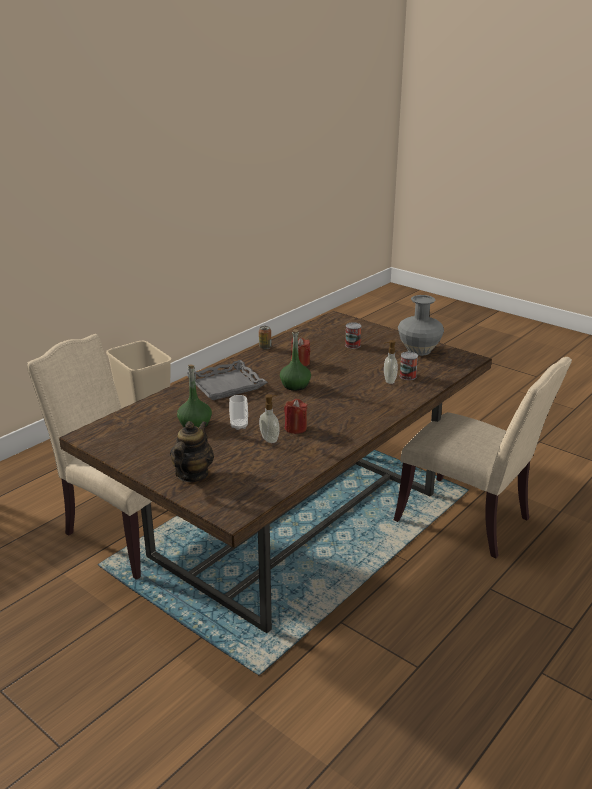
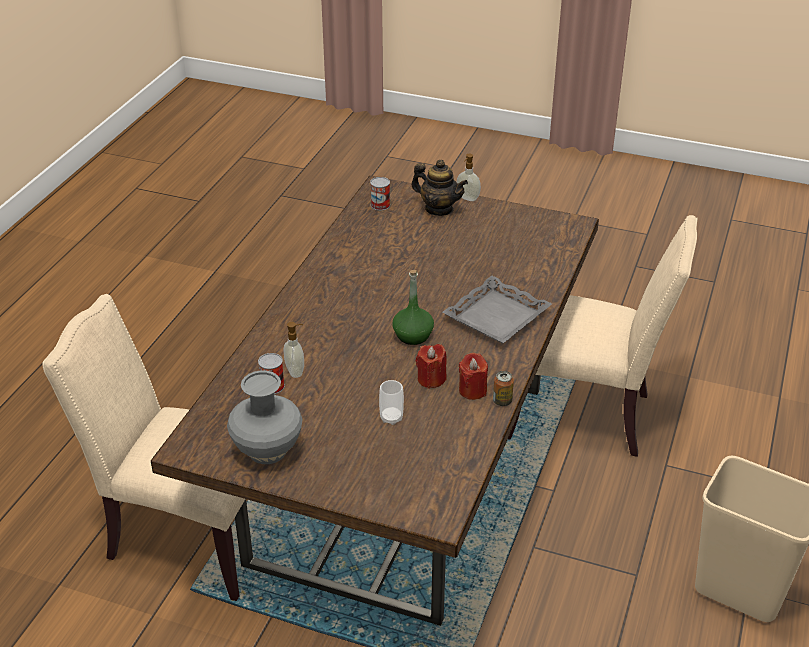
camera: 160 degrees right, 10 degrees up
(192, 474) = (439, 209): teapot -> teapot turned 60 degrees counterclockwise
(195, 424) = (483, 257): green bottle -> none
(239, 426) = (436, 265): cup -> cup (391, 418)
(270, 439) = (394, 256): soap dispenser -> soap dispenser (467, 198)
(295, 428) = (376, 274): red candle -> red candle (472, 390)
(352, 345) = (375, 439): can -> can (380, 205)

